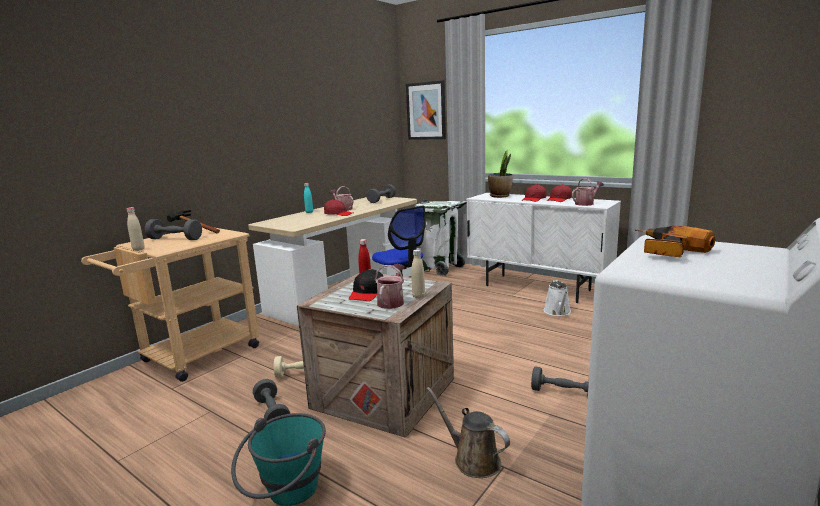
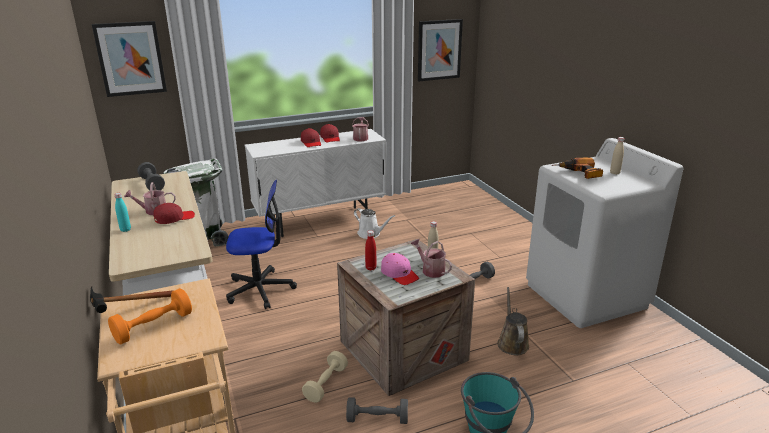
camera: 60 degrees left, 10 degrees up
(138, 249) = (176, 356): beige bottle -> beige bottle (614, 173)
(175, 239) = (153, 327): grey dumbbell -> orange dumbbell
(367, 293) = (399, 274): black cap -> pink cap
(473, 459) = (512, 343): brown watering can -> brown watering can turned 105 degrees clockwise
(500, 196) = (273, 146): potted plant -> none
(756, 111) = (439, 50): none -> picture

